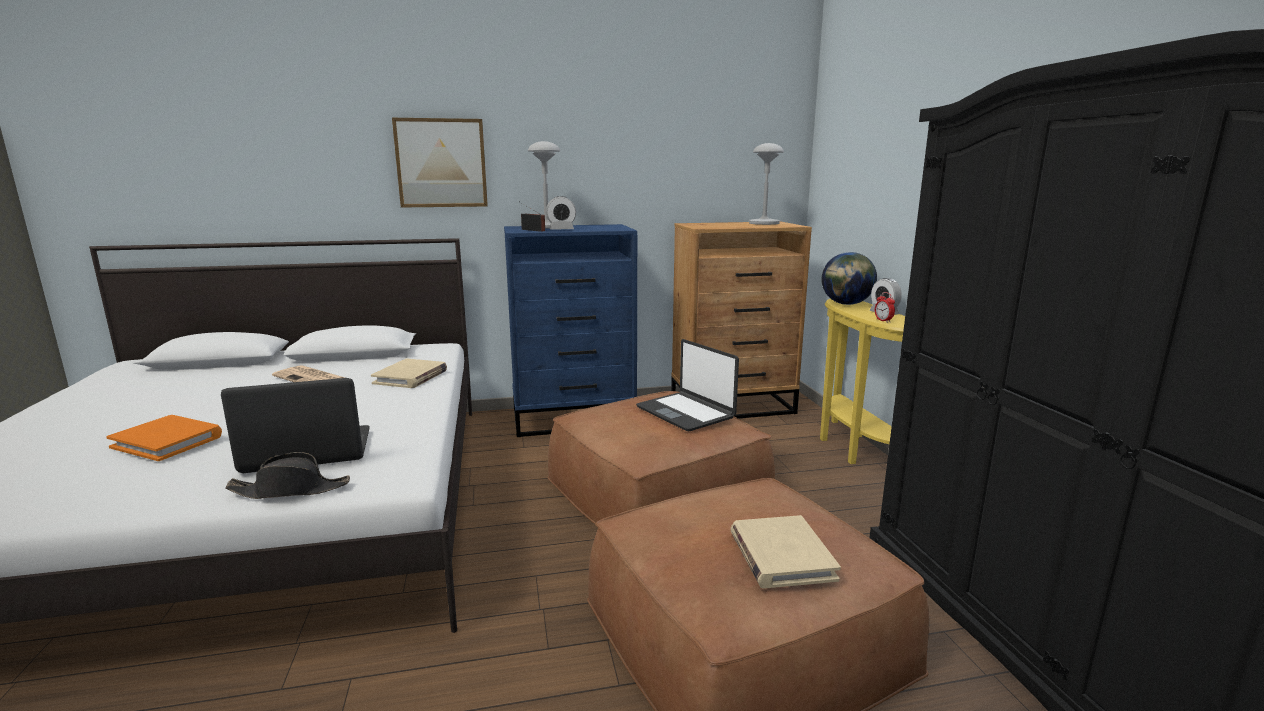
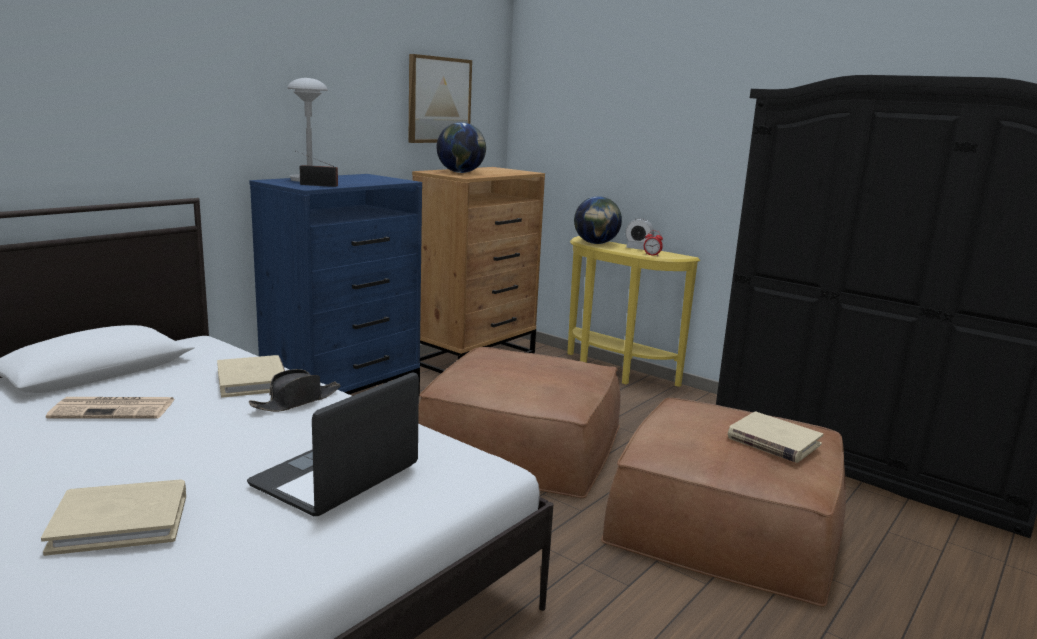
camera: 40 degrees left, 0 degrees up
(168, 441) = (120, 521): orange book -> beige book
(291, 490) = (413, 510): black hat -> black hat (297, 401)
(441, 163) = (169, 98): picture -> picture (438, 100)
(561, 229) = (345, 183): alarm clock -> none
(686, 412) = (538, 362): laptop -> none
(715, 225) = (461, 172): none -> globe
(764, 223) = (493, 169): grey table lamp -> none

